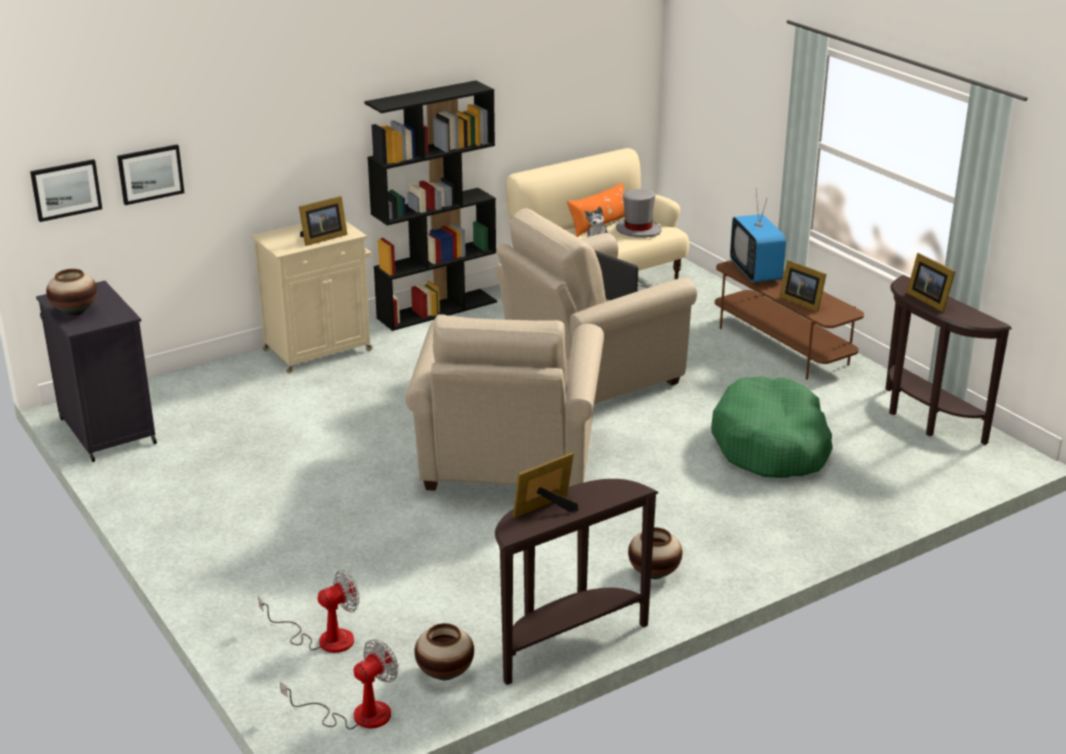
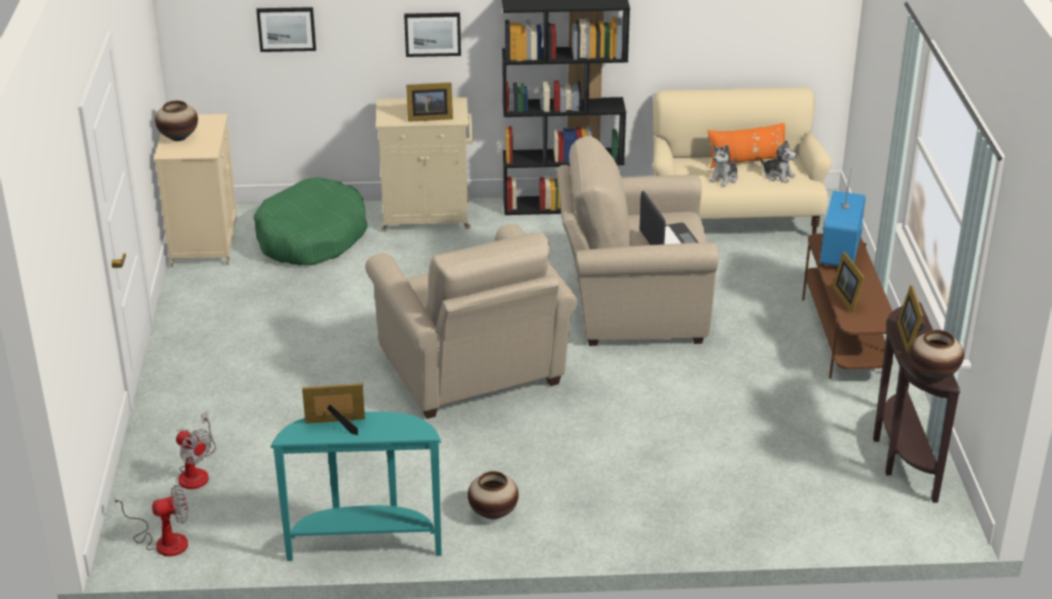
camera: 30 degrees right, 5 degrees up
(66, 189) = (209, 29): picture -> picture (432, 34)
(106, 430) = (204, 241): black cabinet -> beige cabinet
(324, 638) = (196, 472): fan -> fan turned 45 degrees clockwise
(444, 673) = (252, 533): vase -> vase (933, 374)
(507, 465) = (473, 374): beige armchair -> beige armchair turned 60 degrees counterclockwise
(566, 642) = (364, 544): brown console table -> turquoise console table
(638, 230) = (778, 176): grey hat -> plush toy
(771, 445) = (722, 433): green dog bed -> green dog bed (311, 238)

